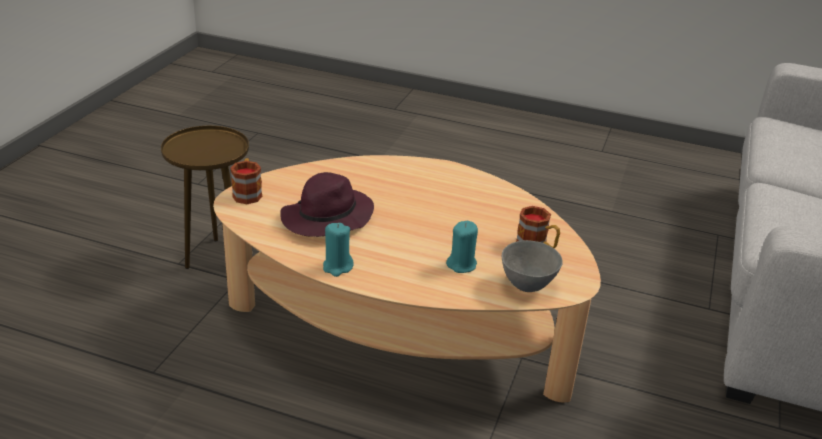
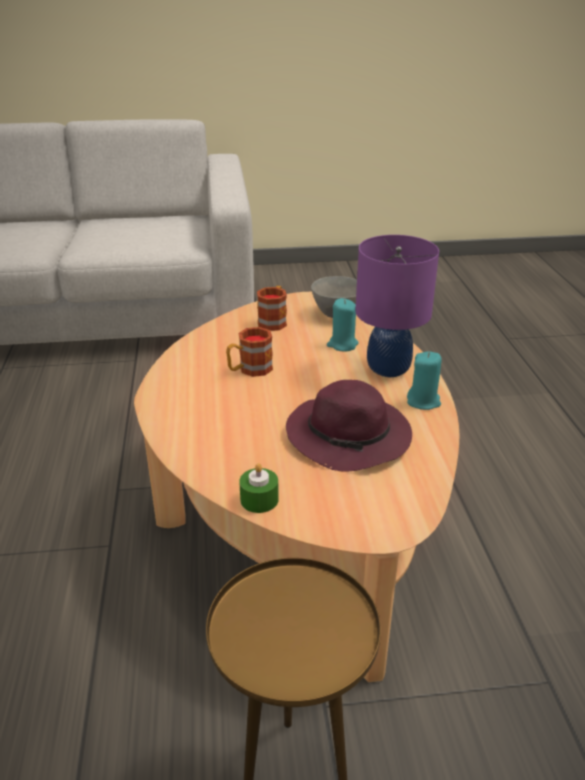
camera: 115 degrees left, 0 degrees up
(247, 193) = (360, 524): mug -> mug (249, 370)
(303, 172) = (259, 499): none -> green candle
(399, 269) = (386, 370): none -> purple table lamp

